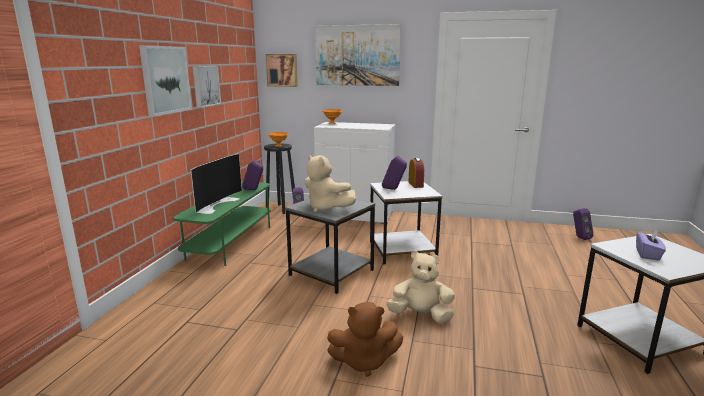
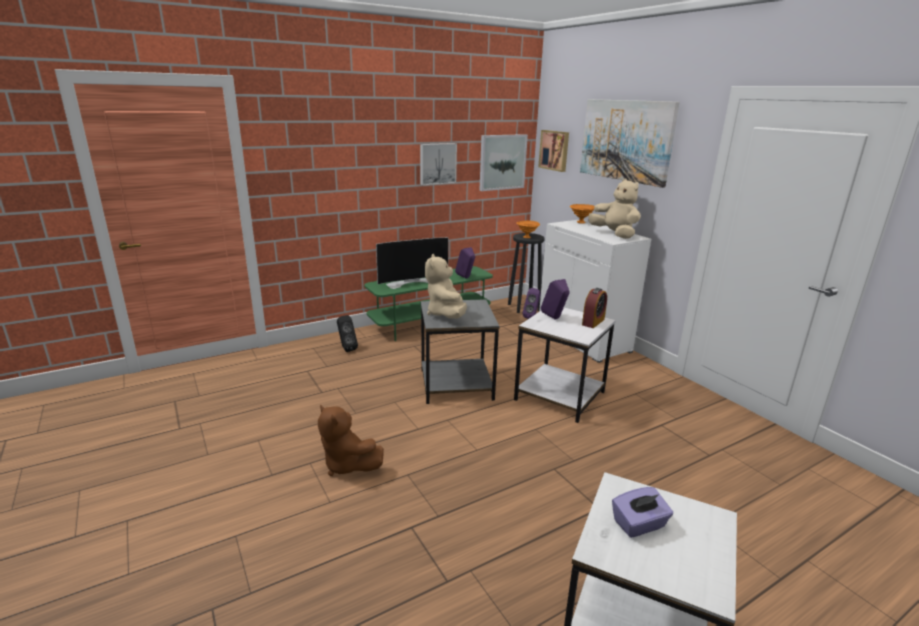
camera: 45 degrees right, 5 degrees up
(165, 80) = (379, 157): picture -> picture (502, 162)
(190, 289) = (346, 348): none -> black speaker
(421, 315) = (453, 461): beige plush toy -> beige plush toy (614, 234)
(579, 237) = (857, 501): purple speaker -> none

